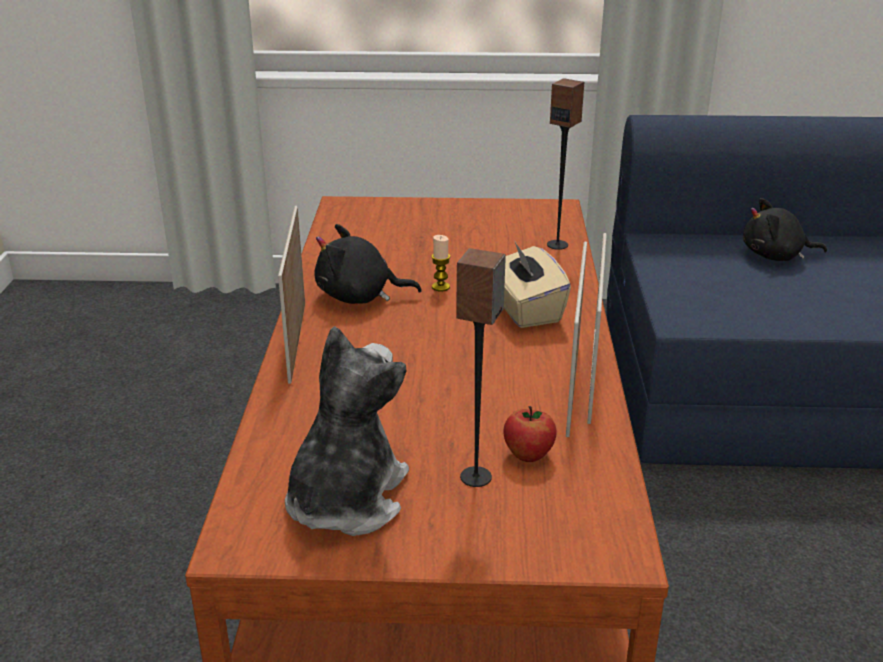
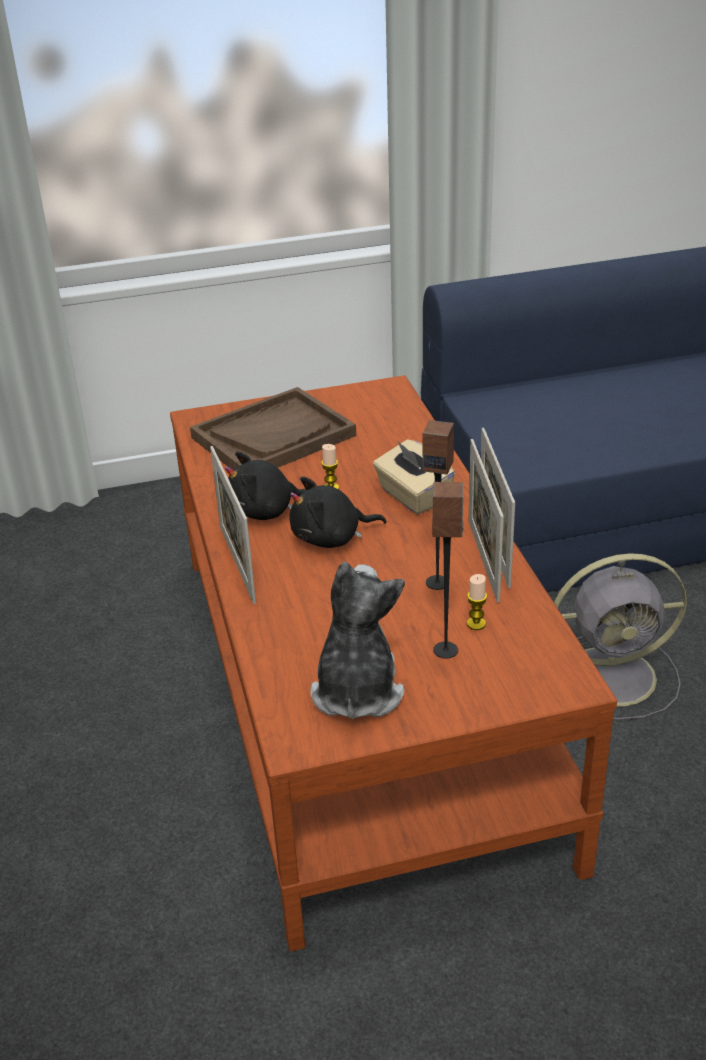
camera: 15 degrees left, 5 degrees up
(409, 232) = (273, 436): none -> brown tray
(528, 455) = (476, 624): apple -> candle
(557, 245) = (409, 426): speaker -> speaker (437, 582)
(743, 573) = (615, 675): none -> grey fan
(775, 256) = (576, 395): black plush toy -> black plush toy (331, 538)

